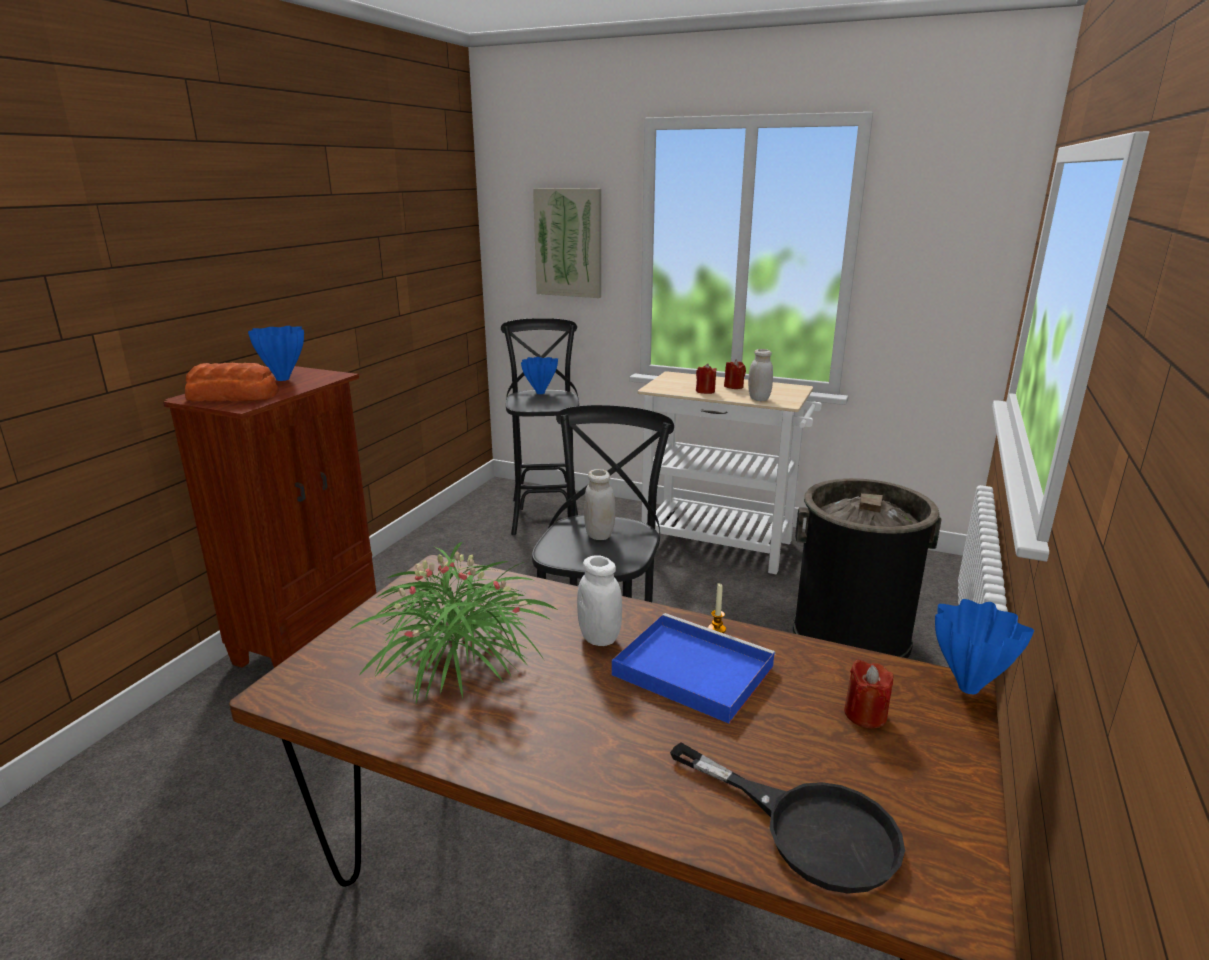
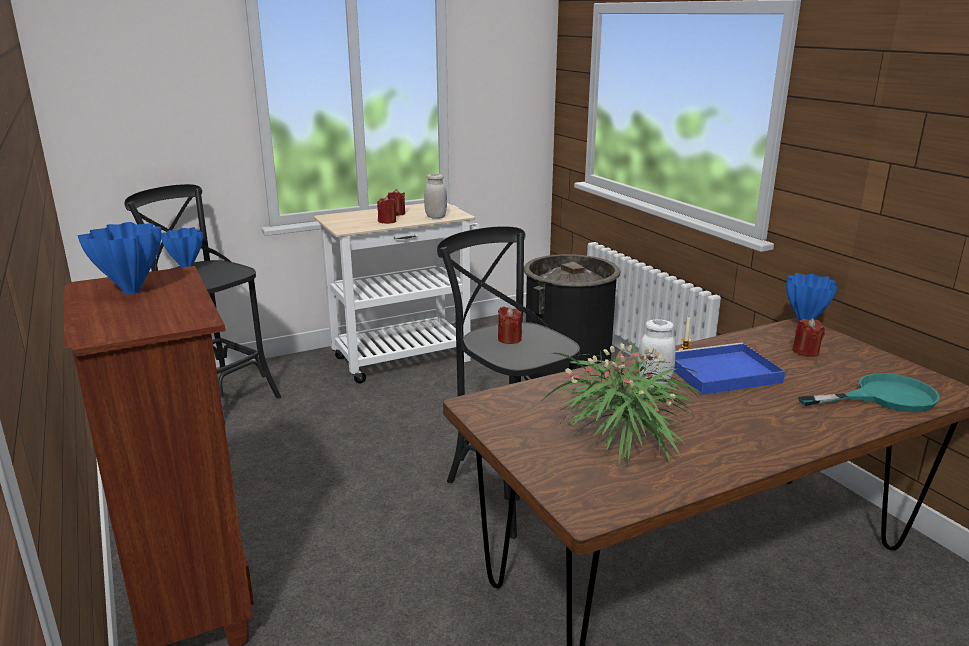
camera: 50 degrees left, 0 degrees up
(234, 397) = (148, 318): bread -> none
(569, 243) = (167, 100): picture -> none
(599, 535) = (509, 339): white jar -> red candle
(808, 828) = (883, 397): black frying pan -> turquoise frying pan

